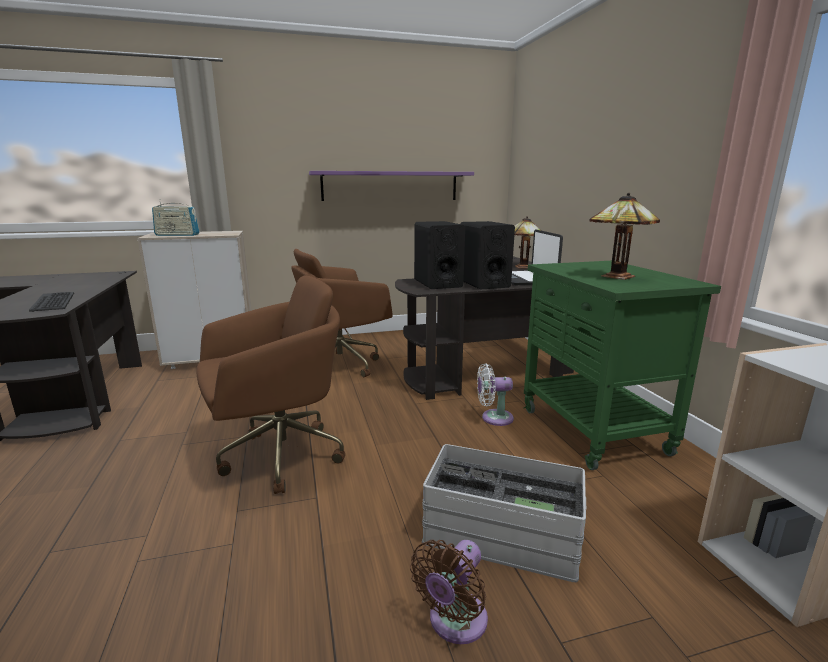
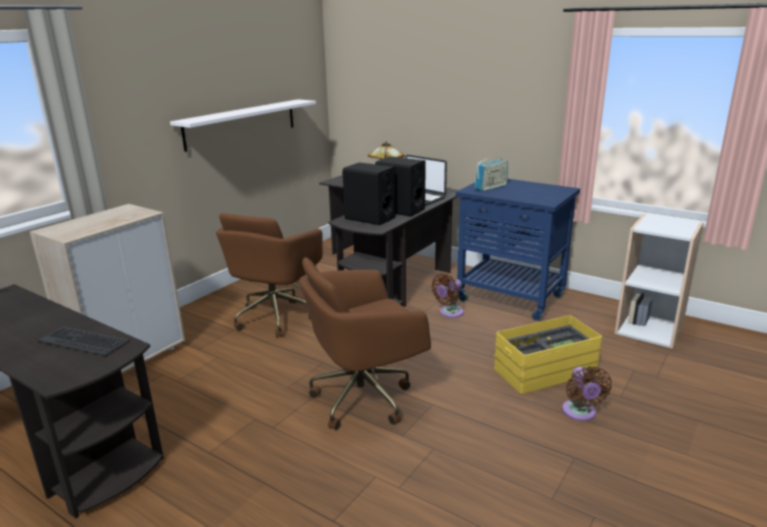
camera: 40 degrees left, 5 degrees up
(177, 235) = (93, 228): radio -> radio (491, 187)
(277, 459) = (366, 399): brown office chair -> brown office chair turned 135 degrees counterclockwise
(390, 186) = (242, 123): purple shelf -> white shelf
(493, 418) = (449, 313): white fan -> brown fan
(501, 534) = (545, 371): grey storage box -> yellow storage box
(593, 432) = (511, 299): green cart -> blue cart
(615, 276) = (525, 192): table lamp -> none

